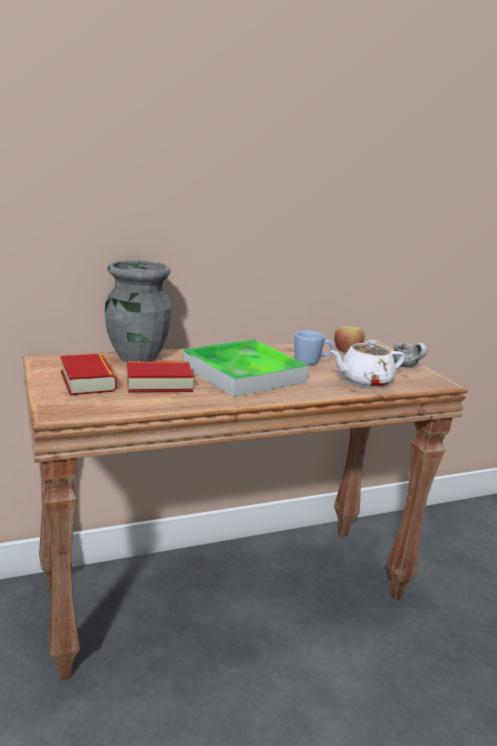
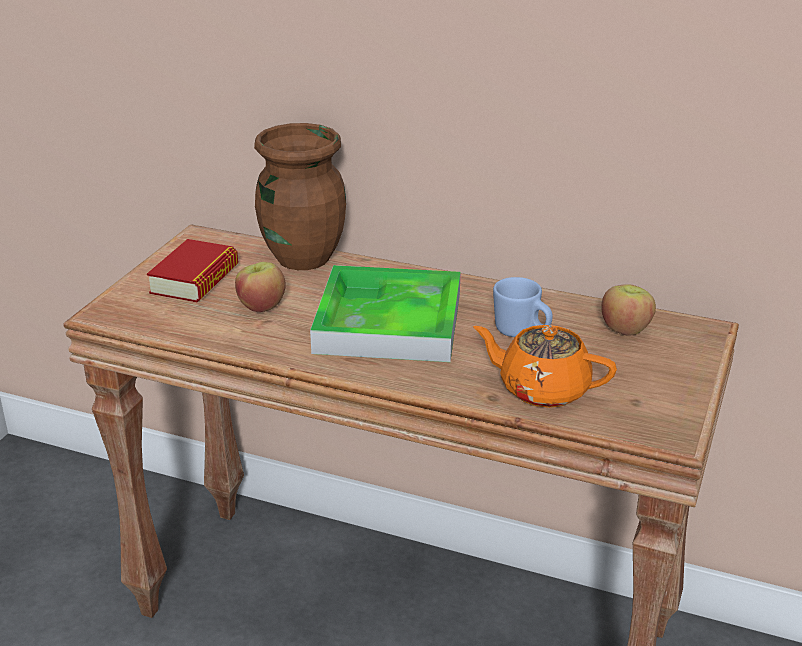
camera: 45 degrees right, 10 degrees up
(137, 356) = (303, 258): grey vase -> brown vase
(159, 383) = (261, 306): book -> apple
(364, 381) = (542, 389): white teapot -> orange teapot
(408, 366) = (677, 389): mug -> none

